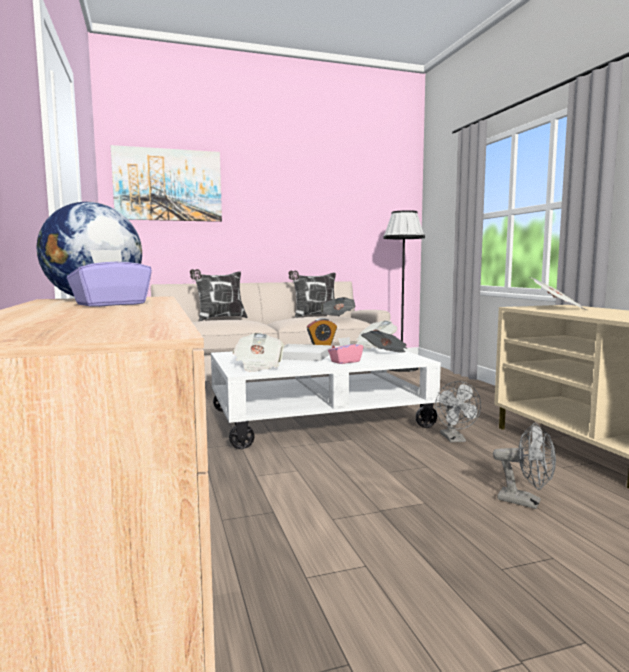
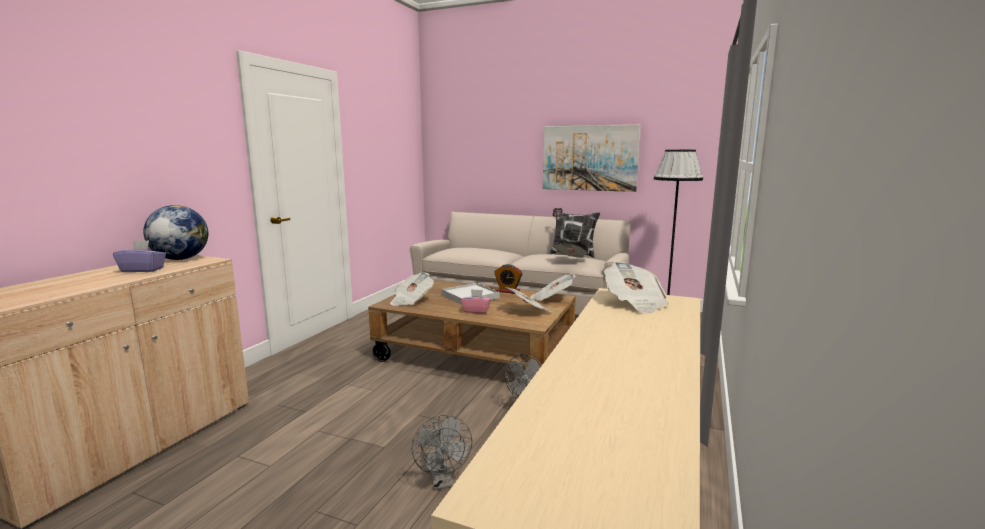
camera: 40 degrees right, 5 degrees up
(168, 185) = (469, 129): picture -> picture (589, 158)
(220, 319) = (483, 247): pillow -> none
(318, 418) = (476, 353): white coffee table -> brown coffee table

